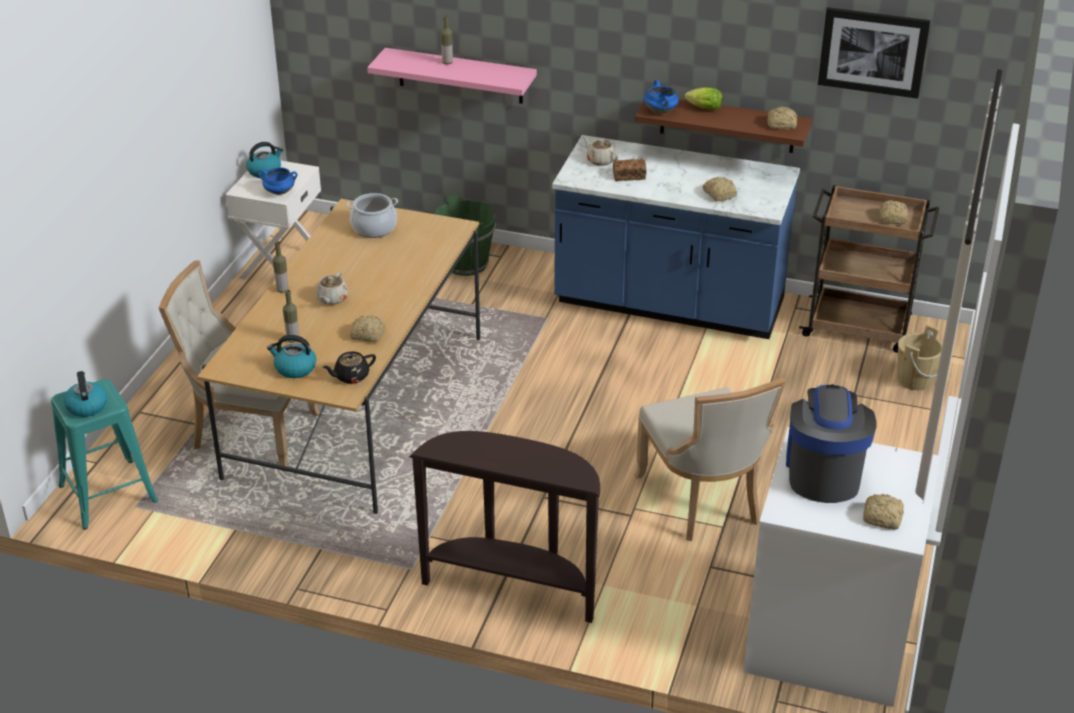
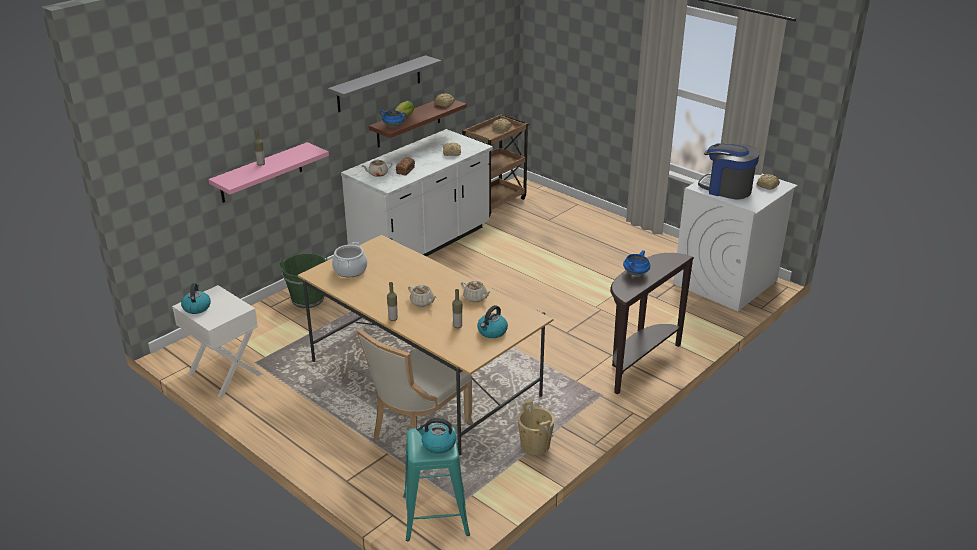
camera: 65 degrees left, 5 degrees down
(279, 192) = (234, 307): blue cooking pot -> blue cooking pot (636, 273)
(351, 376) = (517, 313): black teapot -> none
(367, 334) = (475, 298): bread -> beige teapot
(669, 304) = (422, 245): blue counter -> white counter
(676, 43) = (379, 84): none -> grey shelf
(703, 501) = (604, 285): beige chair -> none
(873, 52) = (465, 43): picture -> none
(915, 379) = (549, 202): beige bucket -> beige bucket (535, 445)

